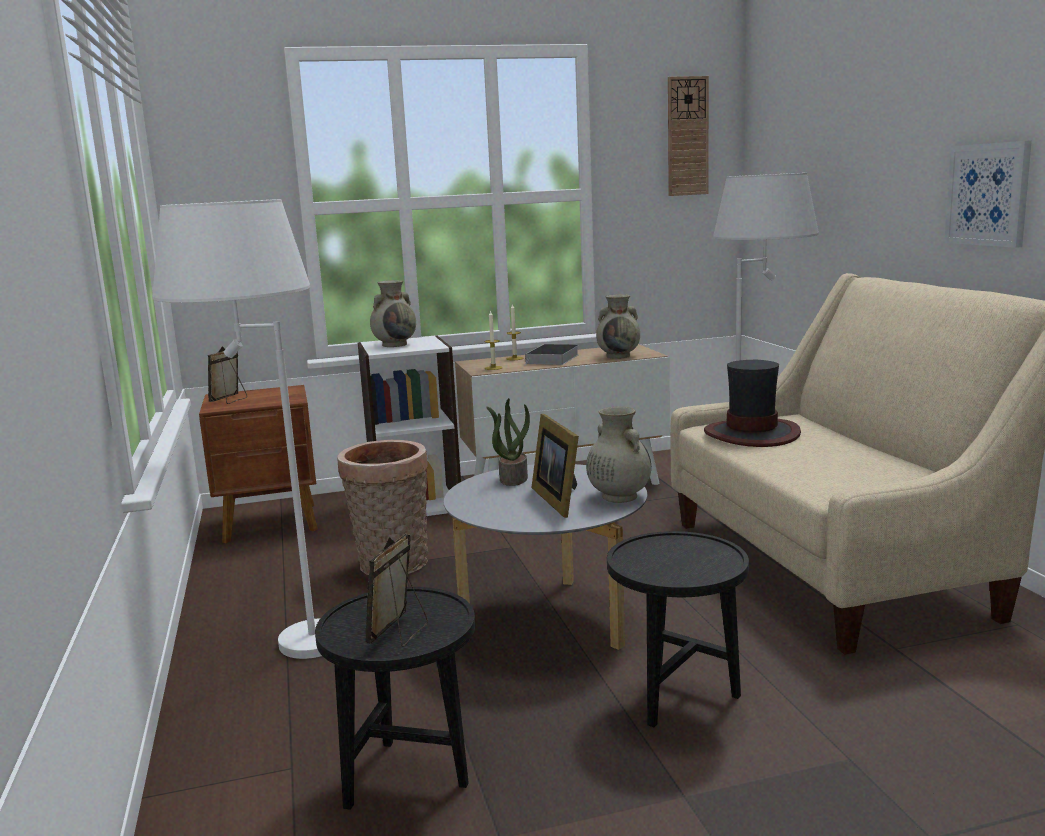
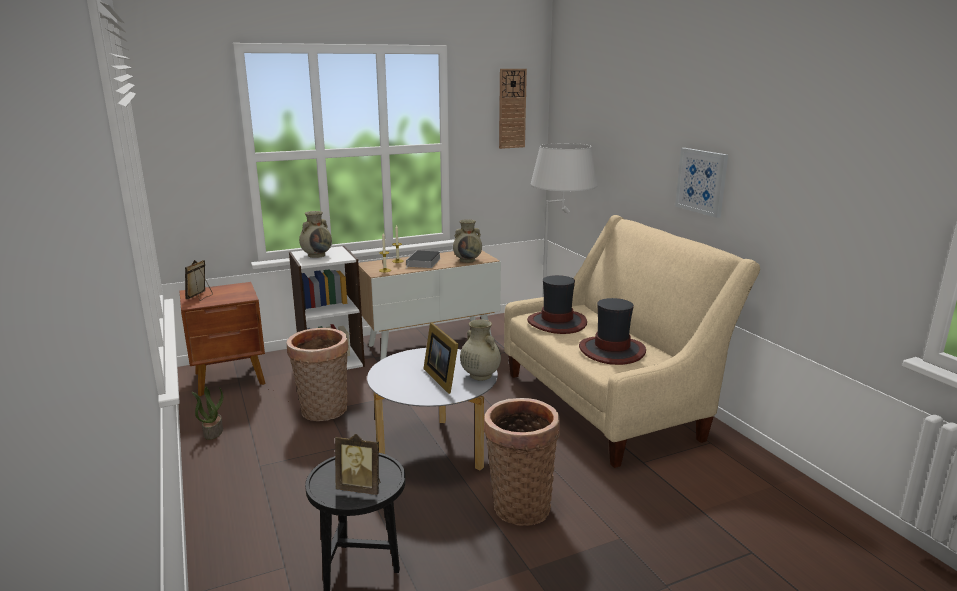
camera: 10 degrees left, 5 degrees up
(277, 641) = (255, 473): white floor lamp -> none
(399, 633) = (360, 488): picture frame -> picture frame turned 90 degrees counterclockwise
(513, 478) = (409, 360): potted plant -> potted plant (213, 432)
(677, 700) = (519, 505): black side table -> basket
(839, 467) = (612, 351): none -> hat

